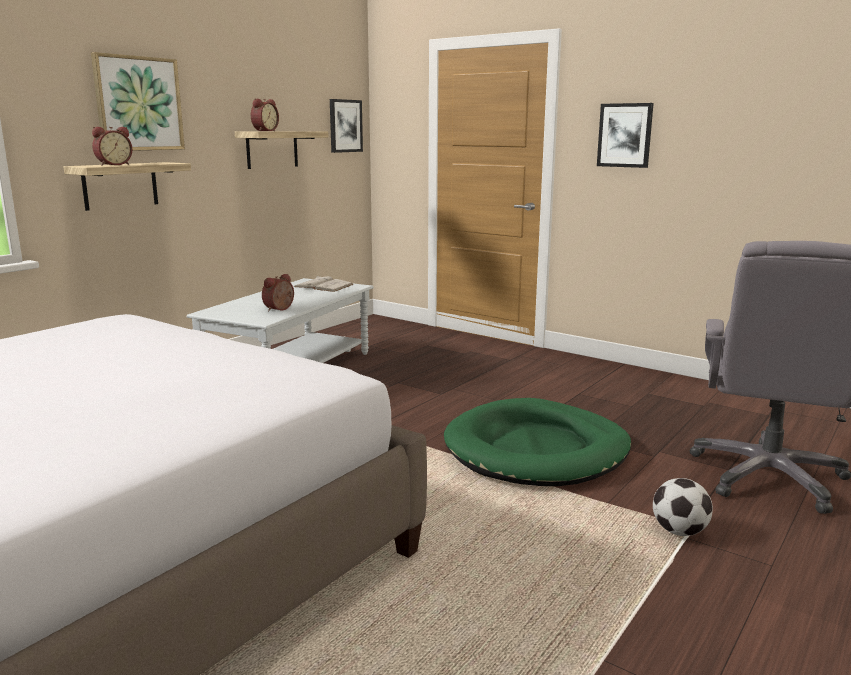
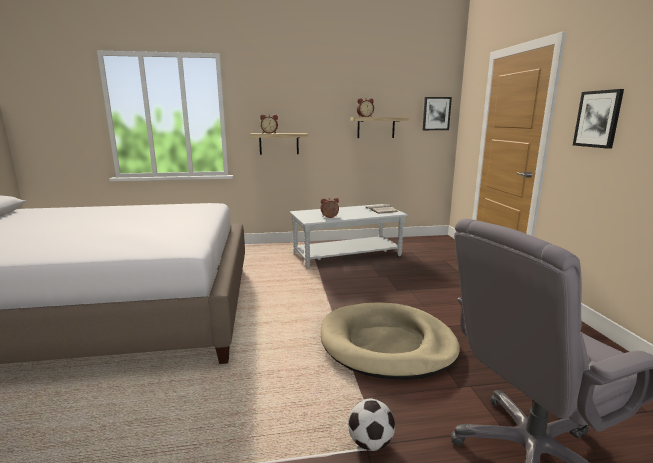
camera: 45 degrees right, 0 degrees up
(138, 104) = (292, 103): picture -> none
(536, 450) = (387, 344): green dog bed -> beige dog bed

